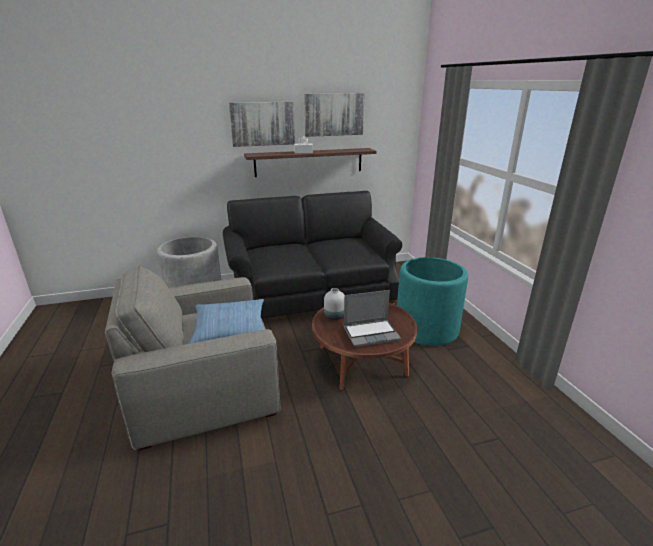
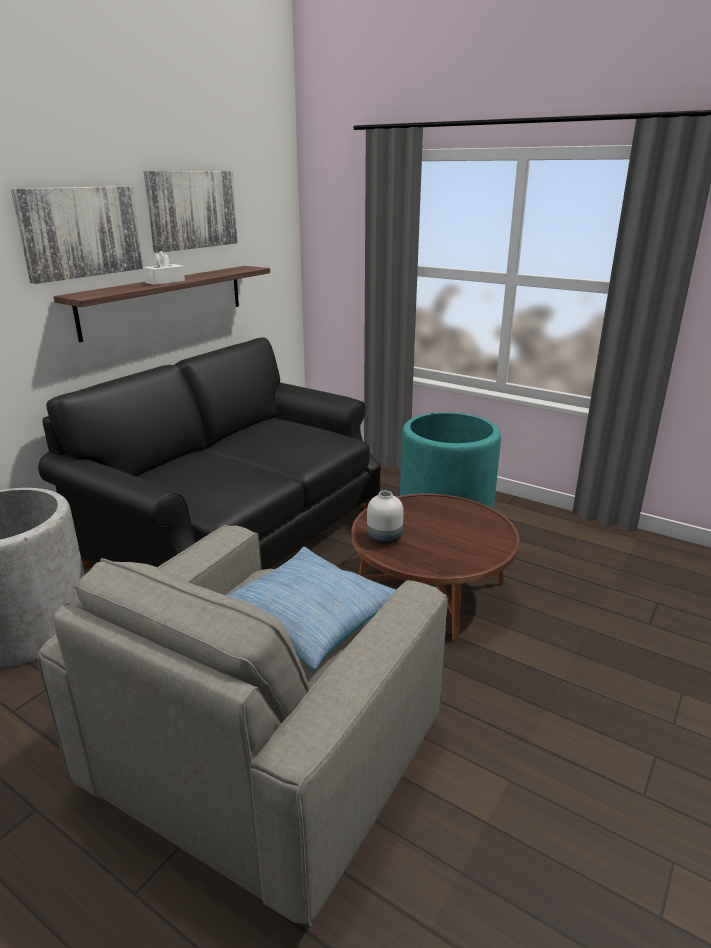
camera: 40 degrees left, 0 degrees up
(371, 333) = (463, 539): laptop -> none

